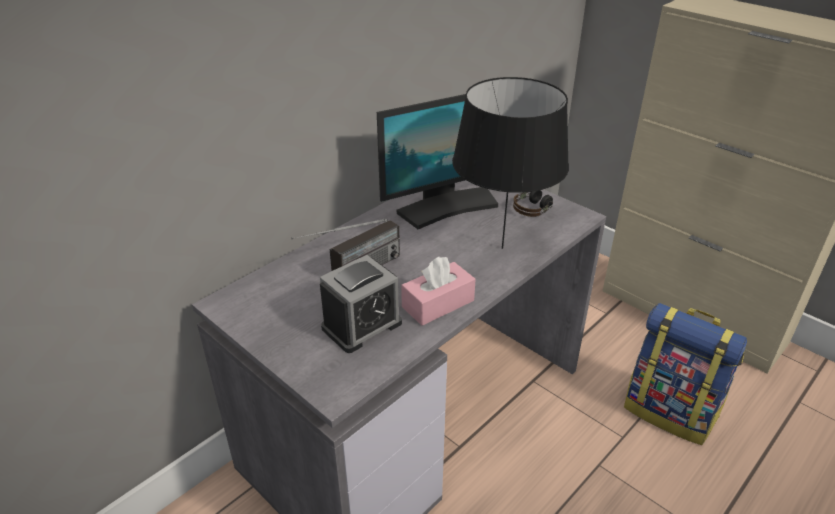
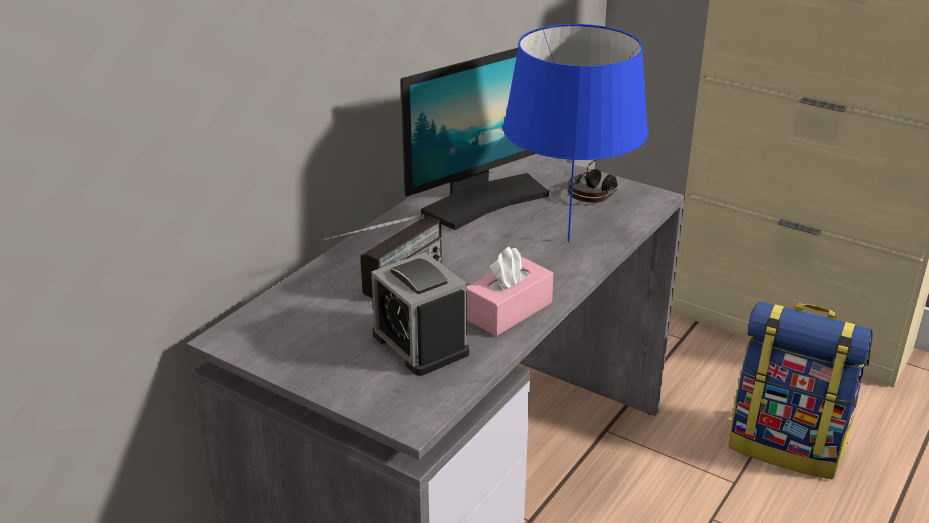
camera: 10 degrees left, 5 degrees down
(361, 325) = (420, 344): alarm clock -> alarm clock turned 105 degrees clockwise
(501, 248) = (567, 241): black table lamp -> blue table lamp

